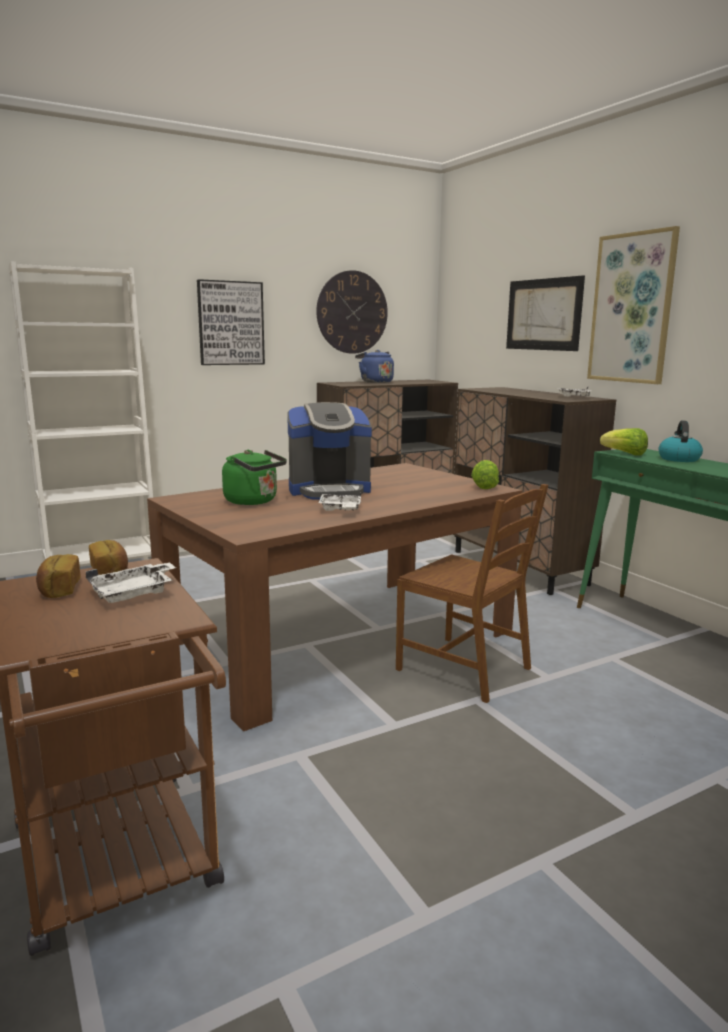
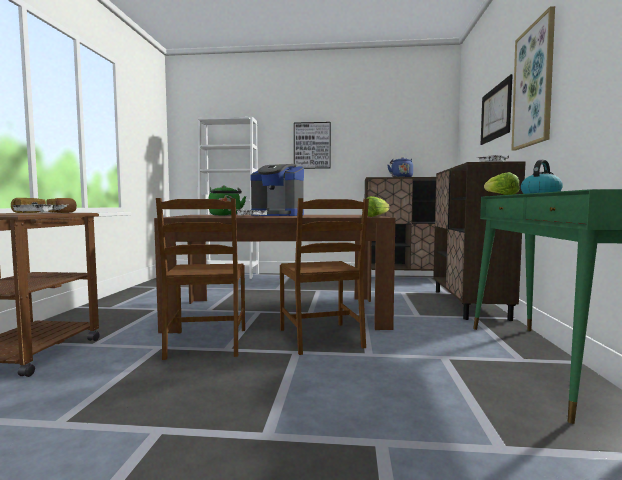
camera: 35 degrees right, 10 degrees down
(351, 724) = (207, 343): none -> brown chair
(352, 312) = (391, 136): wall clock -> none

